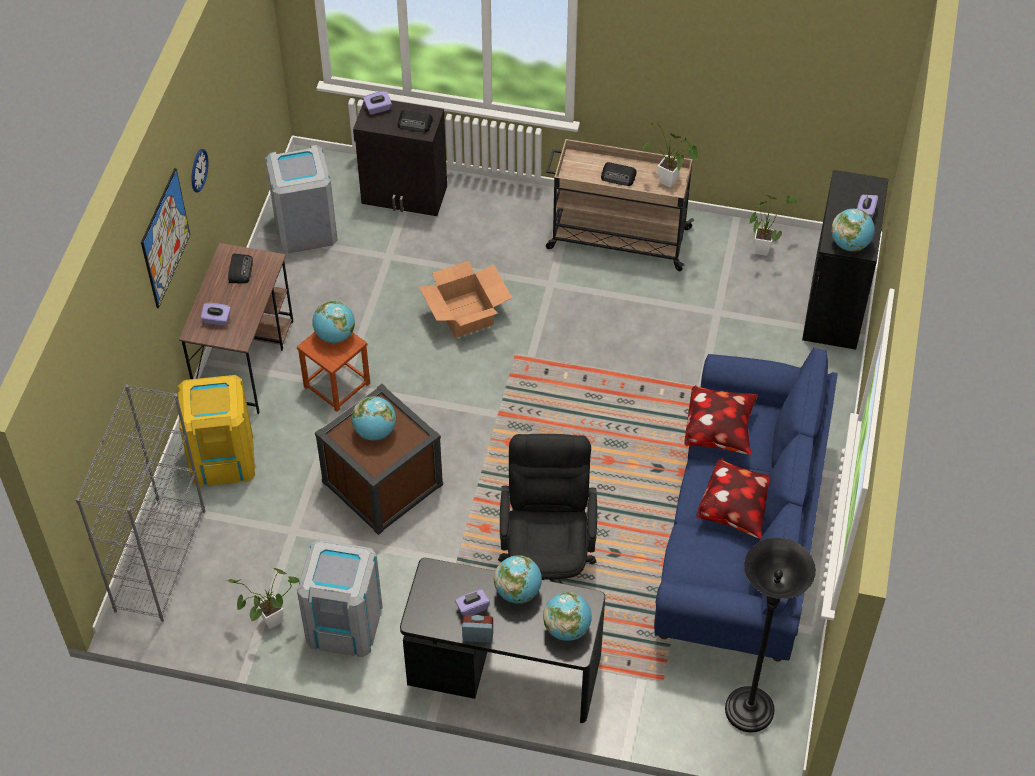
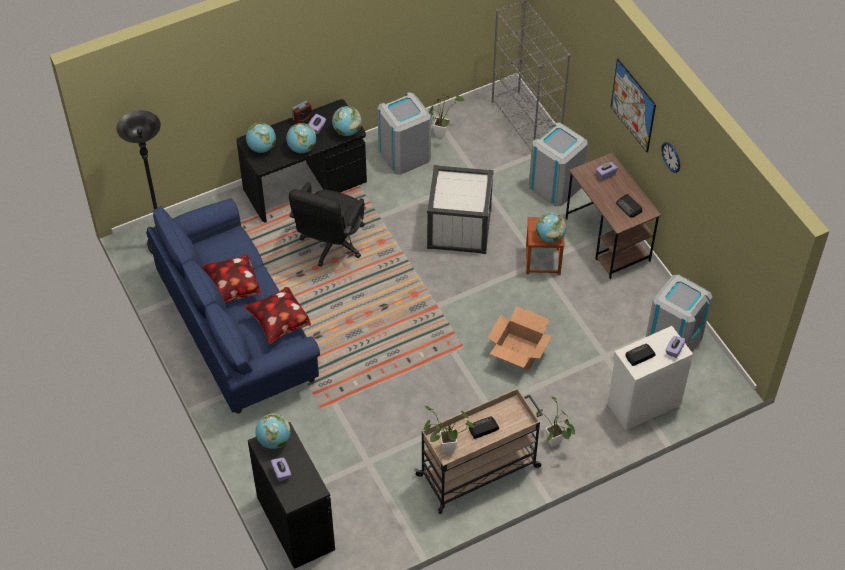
camera: 140 degrees right, 0 degrees up
(223, 458) = (555, 185): yellow trash can -> grey trash can
(375, 431) = (464, 192): globe -> globe (347, 131)
(382, 483) = (459, 228): brown storage box -> white storage box
(404, 196) = (643, 403): black cabinet -> white cabinet
(547, 564) = (330, 246): black office chair -> black office chair turned 60 degrees clockwise
(762, 247) = (378, 534): potted plant -> potted plant (555, 444)

